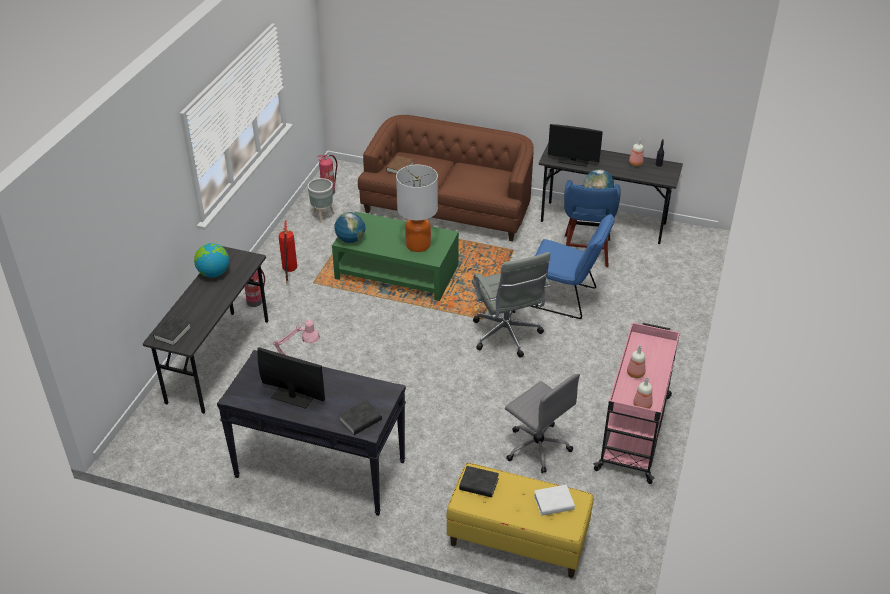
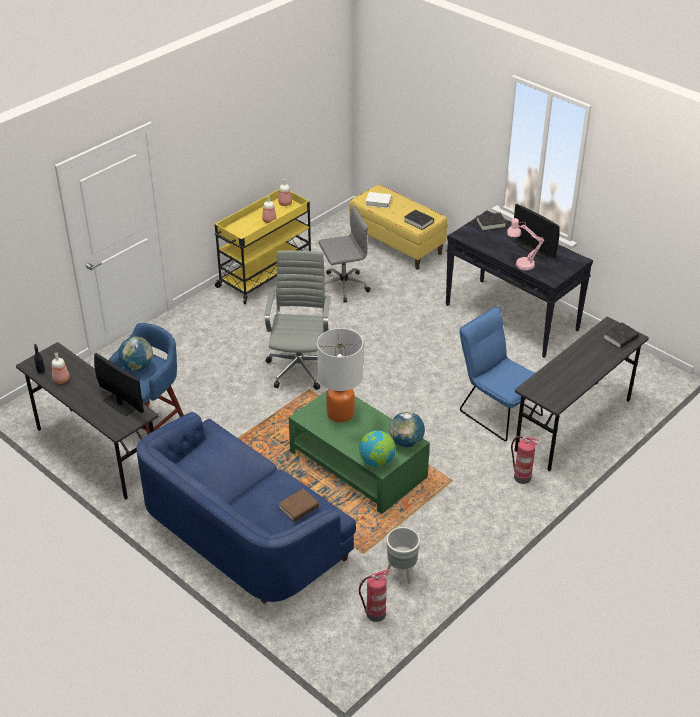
camera: 155 degrees left, 0 degrees up
(214, 273) = (572, 384): globe -> globe (377, 461)
(289, 273) = (473, 501): fire extinguisher -> none
(449, 207) = (243, 533): brown sofa -> blue sofa
(537, 446) = (342, 286): grey office chair -> grey office chair turned 90 degrees clockwise
(565, 298) = (217, 384): blue chair -> blue chair (496, 410)
(634, 431) = (265, 275): pink cart -> yellow cart

